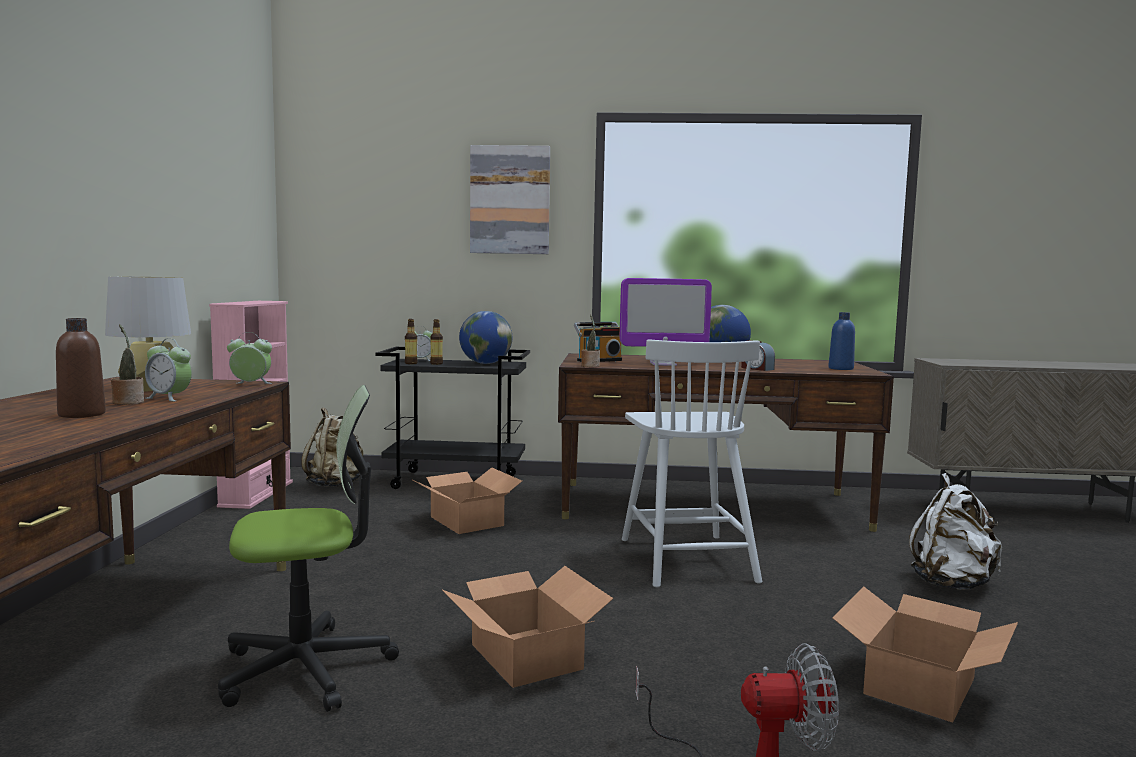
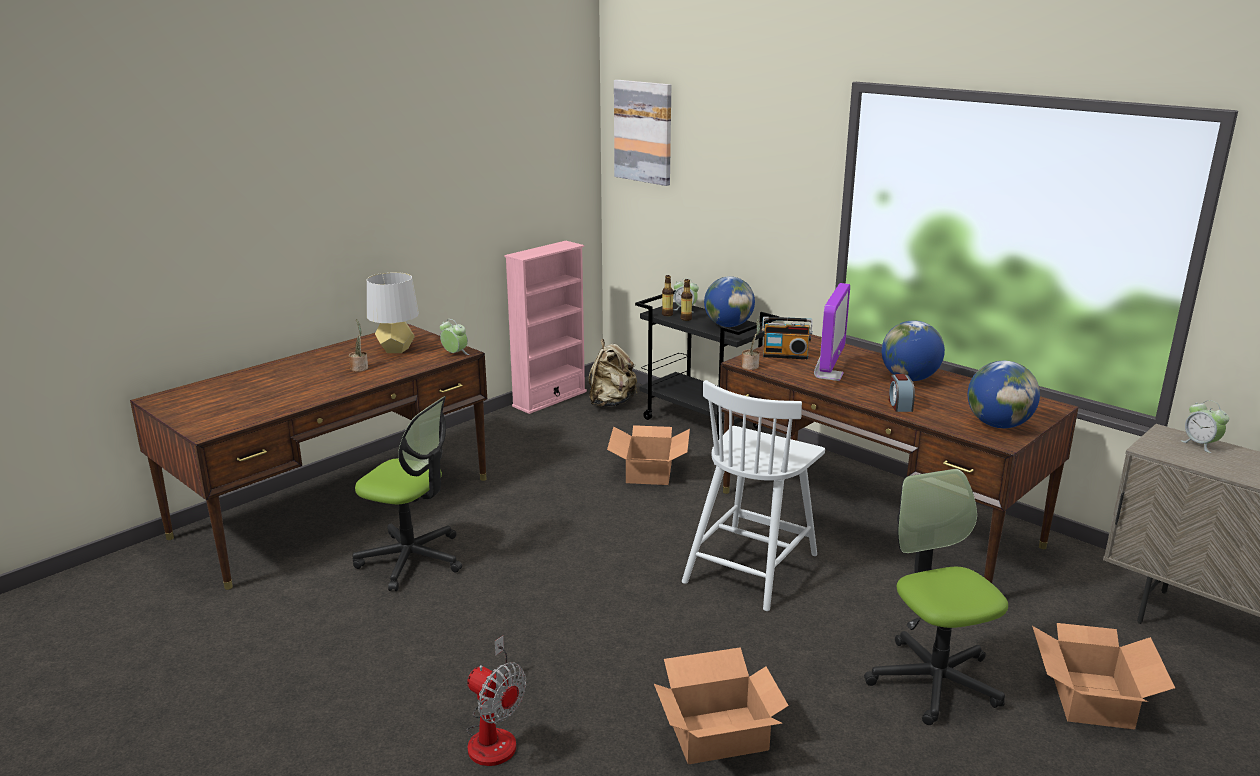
camera: 40 degrees right, 15 degrees up
(82, 414) = (319, 380): brown bottle -> none
(169, 398) = (385, 367): alarm clock -> alarm clock (1200, 445)
(510, 200) = (771, 166): picture -> picture (643, 132)
(526, 655) = (523, 600): cardboard box -> cardboard box (1092, 698)
(663, 364) = (828, 375): monitor -> monitor turned 105 degrees counterclockwise
(841, 368) = (998, 425): blue bottle -> globe
(952, 584) = (934, 681): white backpack -> office chair

